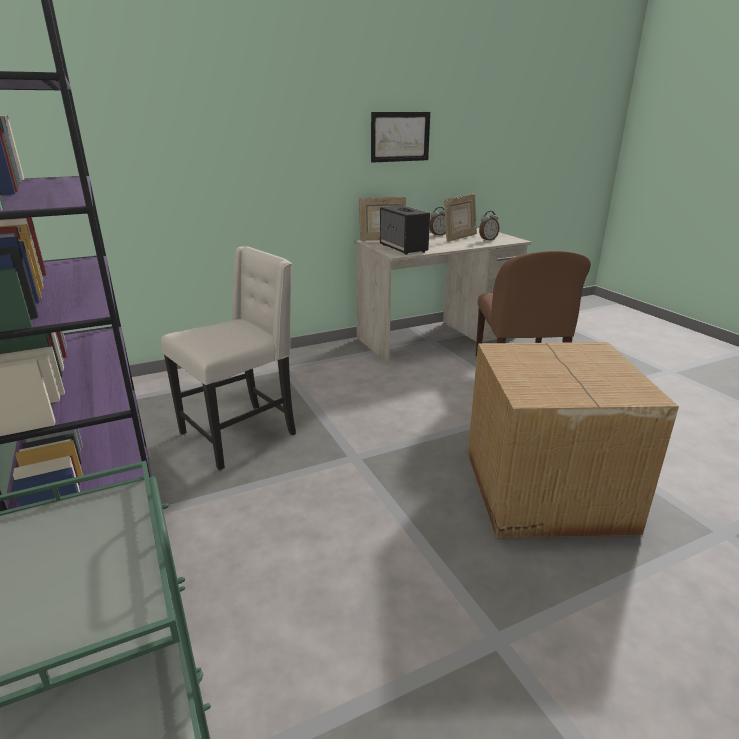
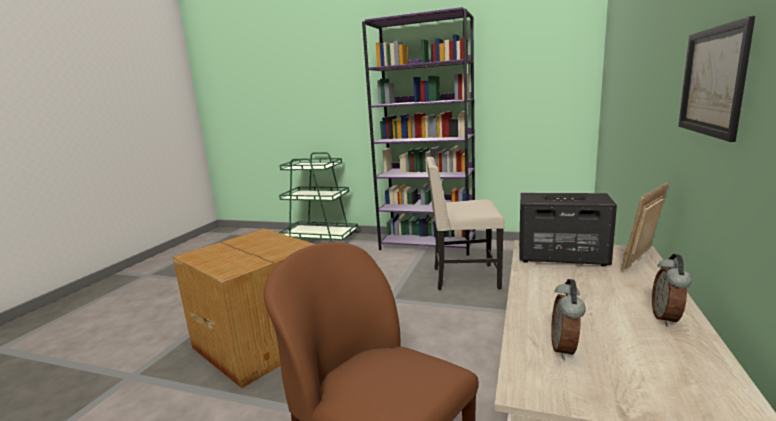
camera: 135 degrees right, 10 degrees down
(241, 434) = (463, 278): beige chair -> beige chair turned 90 degrees clockwise
(459, 238) = (612, 326): picture frame -> none

